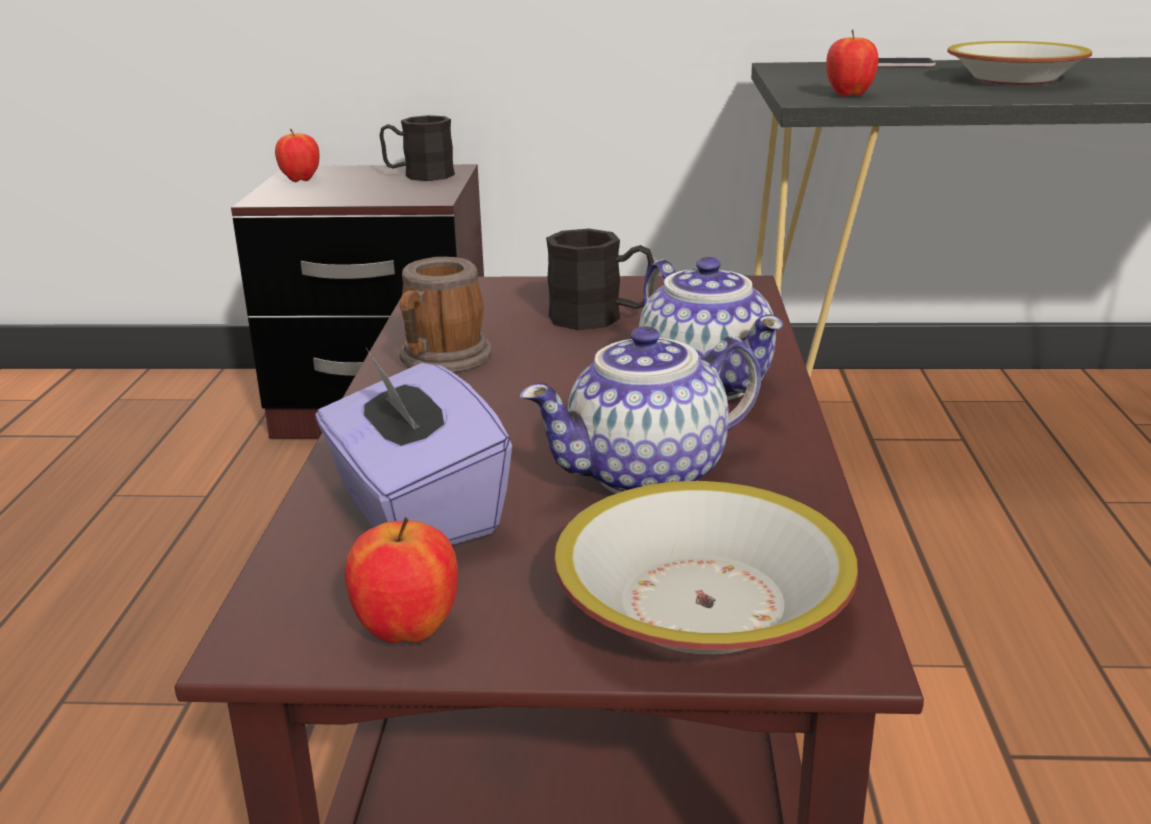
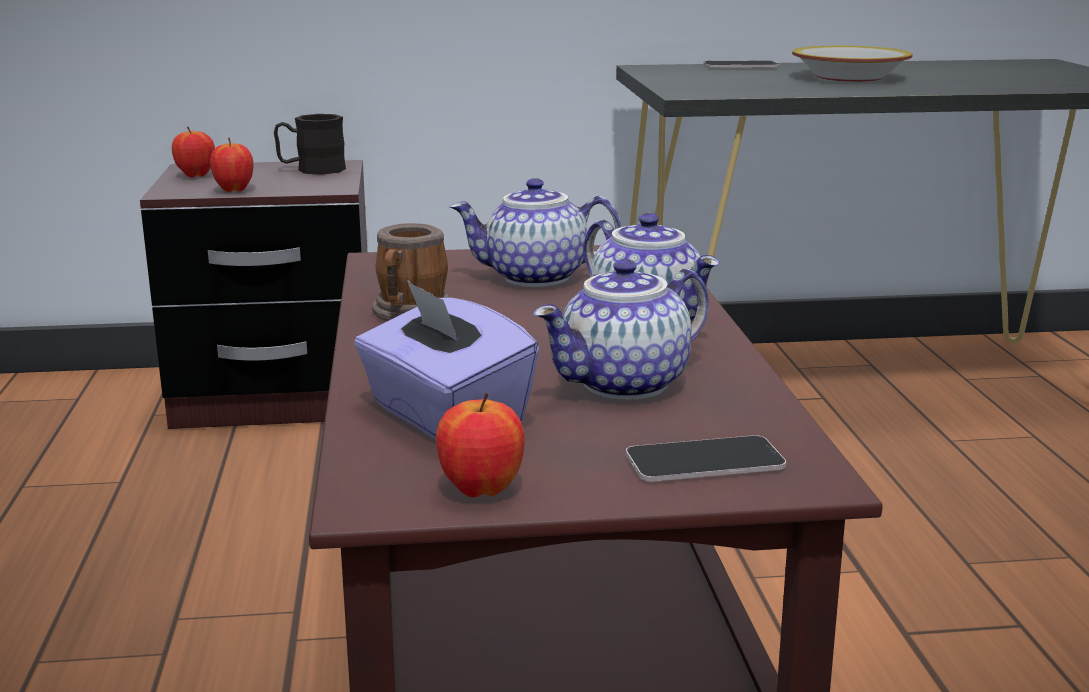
camera: 10 degrees left, 5 degrees down
(600, 318) = (535, 278): black mug -> teapot
(704, 606) = (704, 461): bowl -> phone
(849, 95) = (717, 90): apple -> apple (234, 190)

